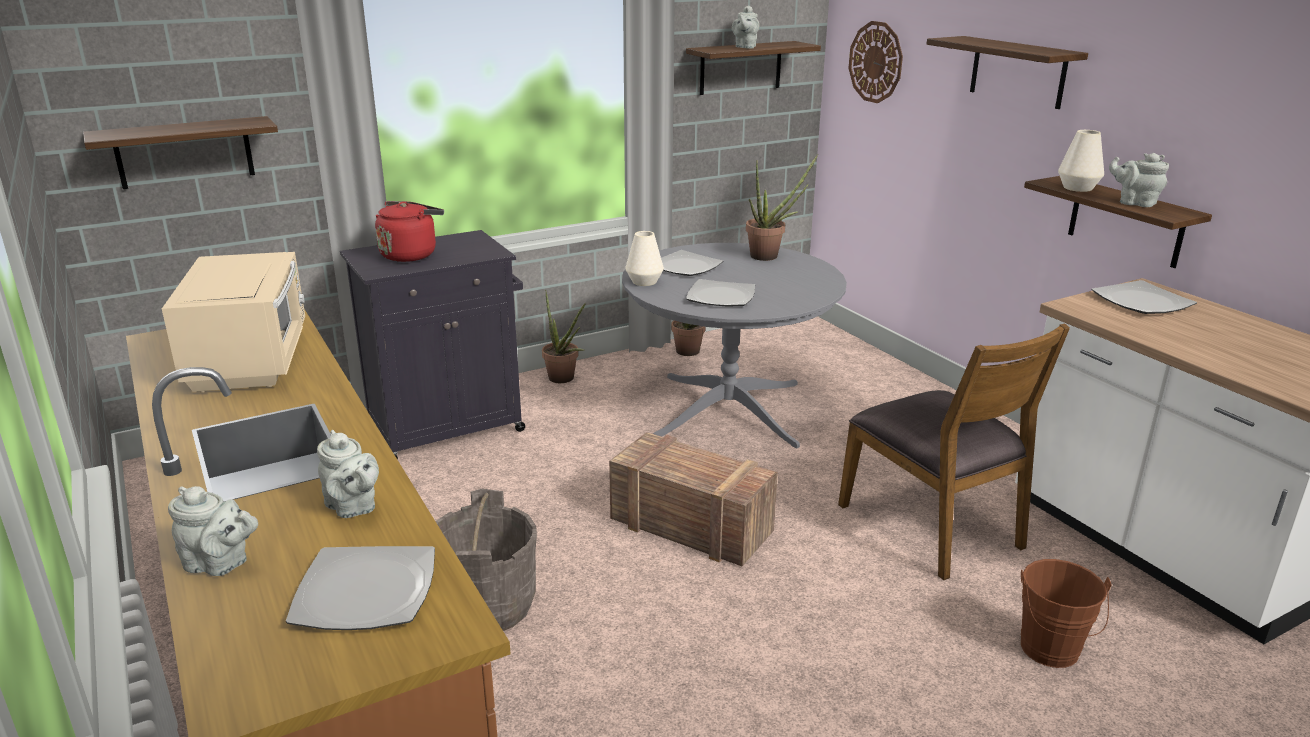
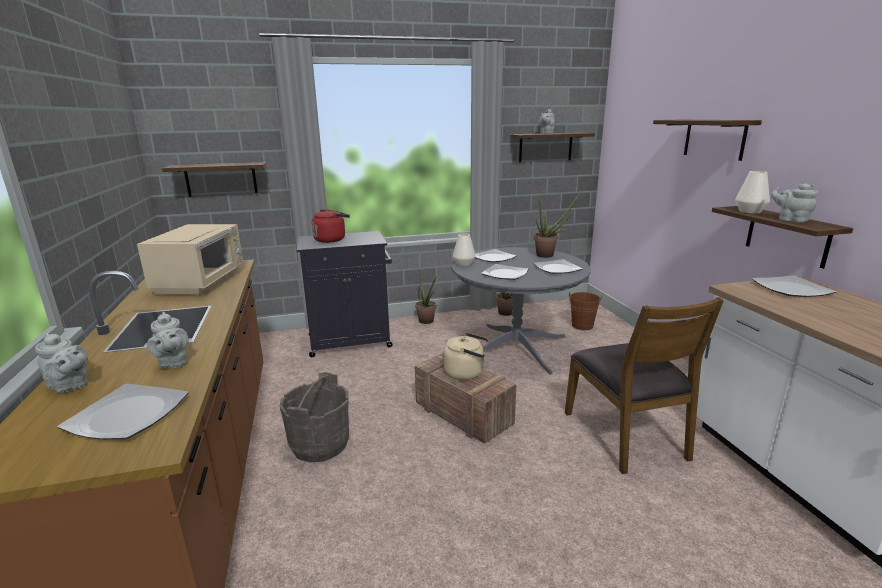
camera: 15 degrees right, 5 degrees down
(696, 462) = (466, 373): none -> beige kettle
(796, 281) = (557, 269): none -> plate
(876, 62) = (629, 142): wall clock -> none
(1050, 653) = (690, 543): brown bucket -> brown bucket (582, 327)

